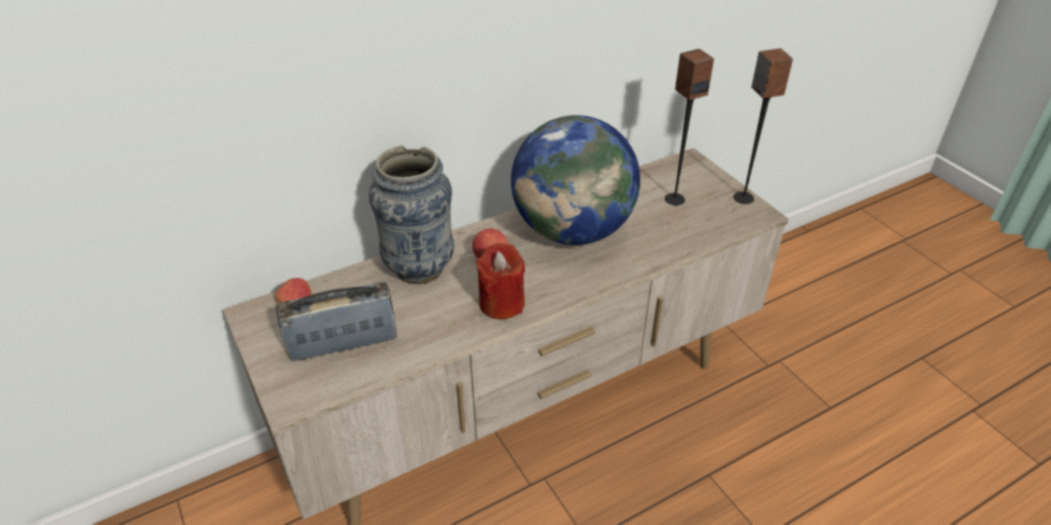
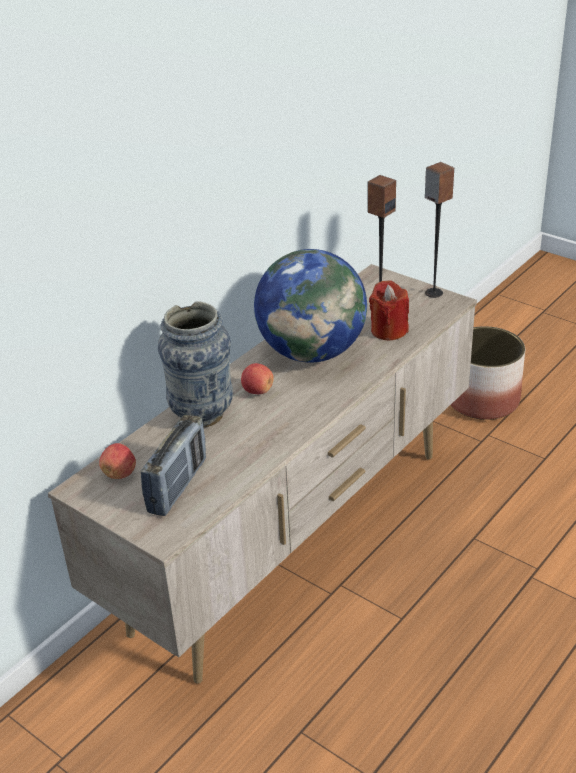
camera: 20 degrees left, 5 degrees down
(343, 343) = (177, 486): radio -> radio turned 150 degrees clockwise
(501, 303) = (289, 420): red candle -> red candle (388, 330)
(790, 319) = (481, 400): none -> planter

